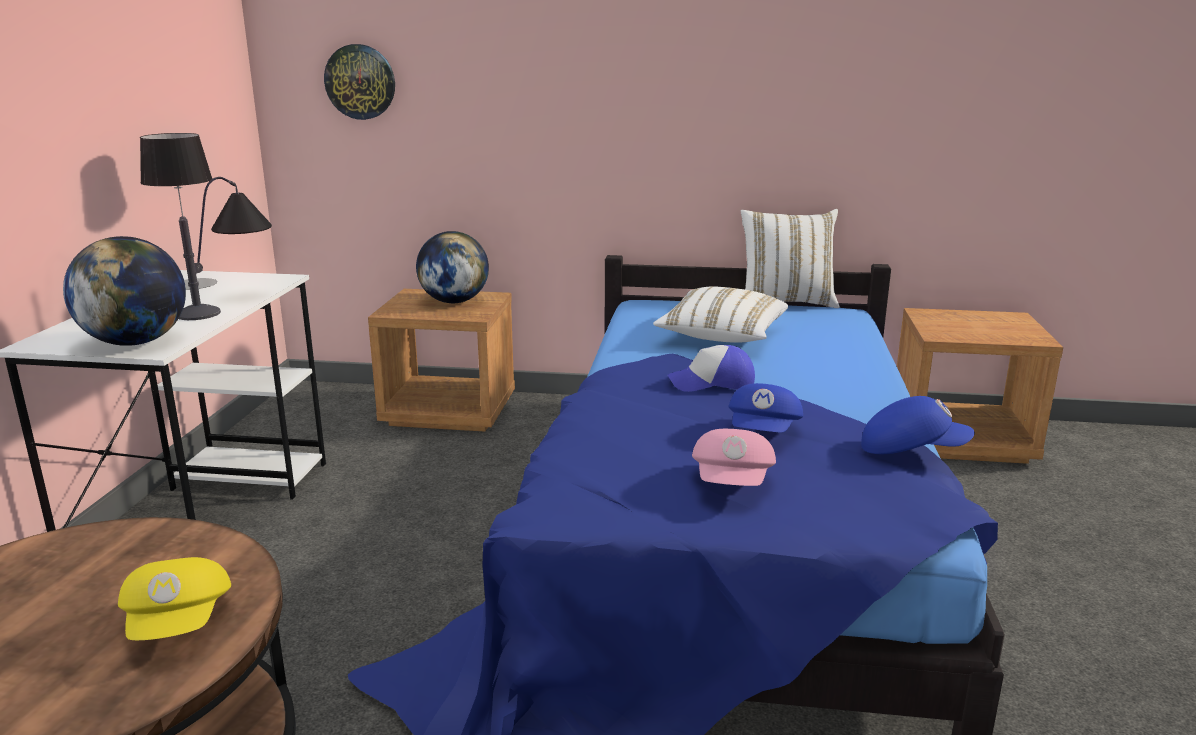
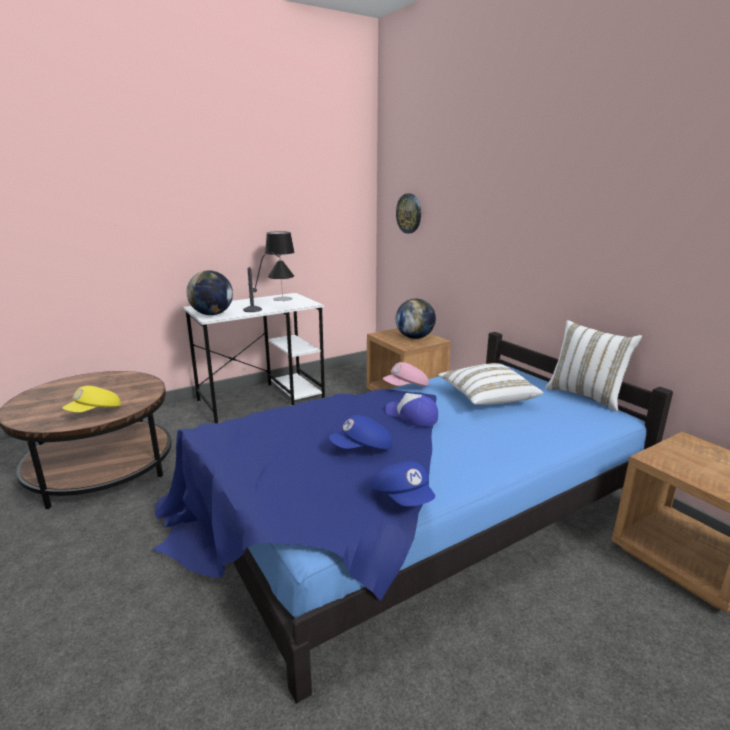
camera: 50 degrees right, 0 degrees up
(733, 483) = (285, 459): pink cap -> pink cap (406, 387)

